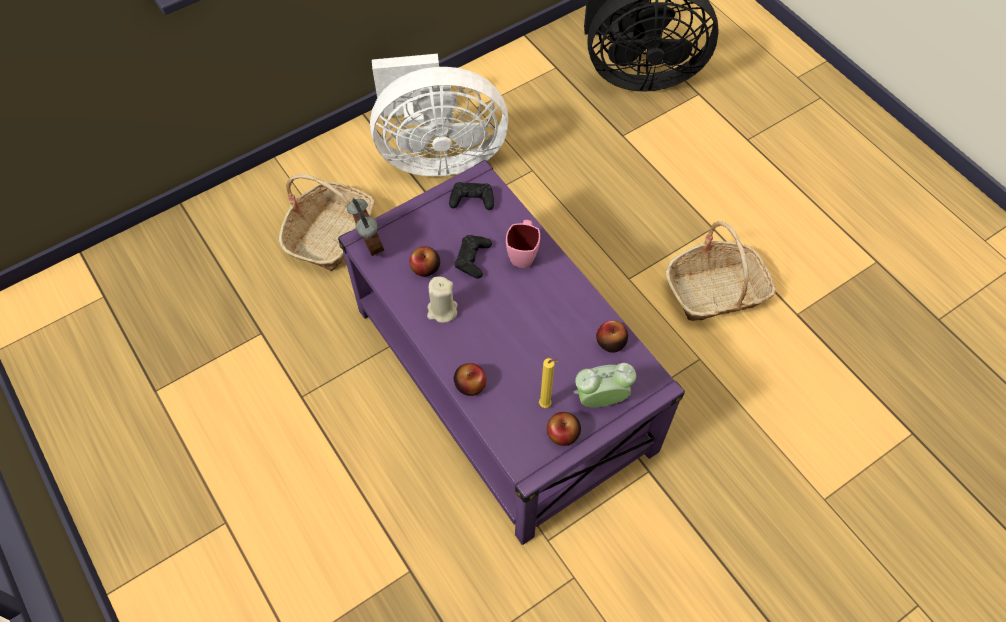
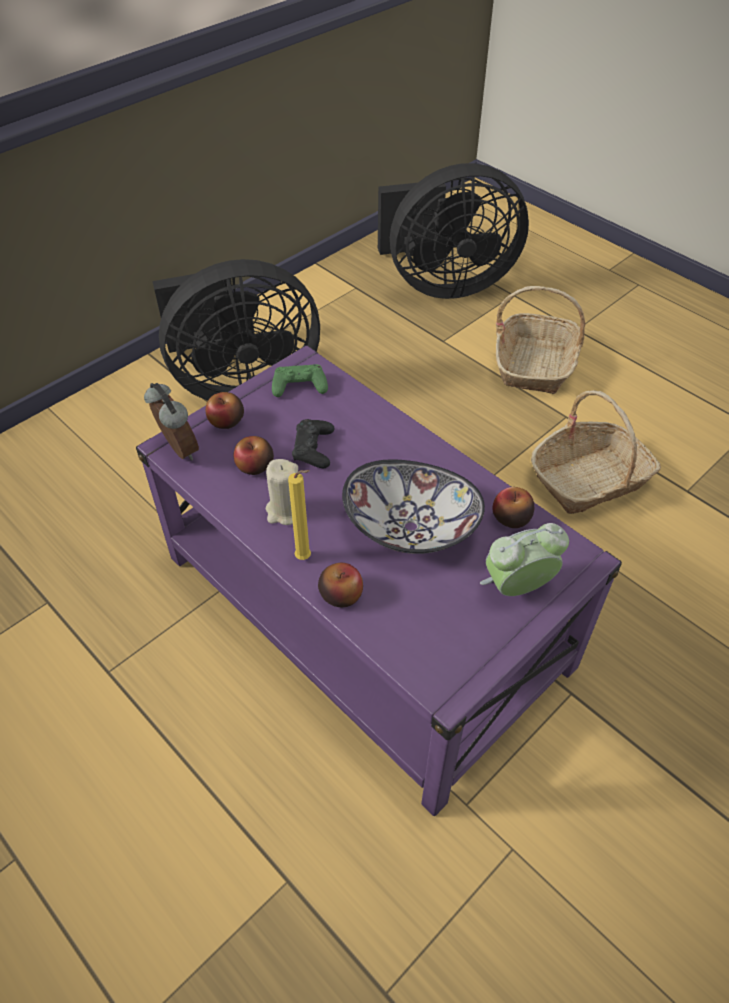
camera: 10 degrees left, 10 degrees down
(331, 234) = (125, 479): basket -> basket (535, 364)
(437, 155) = (240, 384): white fan -> black fan
(472, 199) = (299, 386): black game controller -> green game controller
(523, 254) = (376, 435): pink mug -> none
(532, 339) = (410, 528): none -> bowl
(546, 405) = (449, 605): yellow candle -> yellow candle (305, 558)
(563, 434) = (480, 637): apple -> apple (226, 421)

